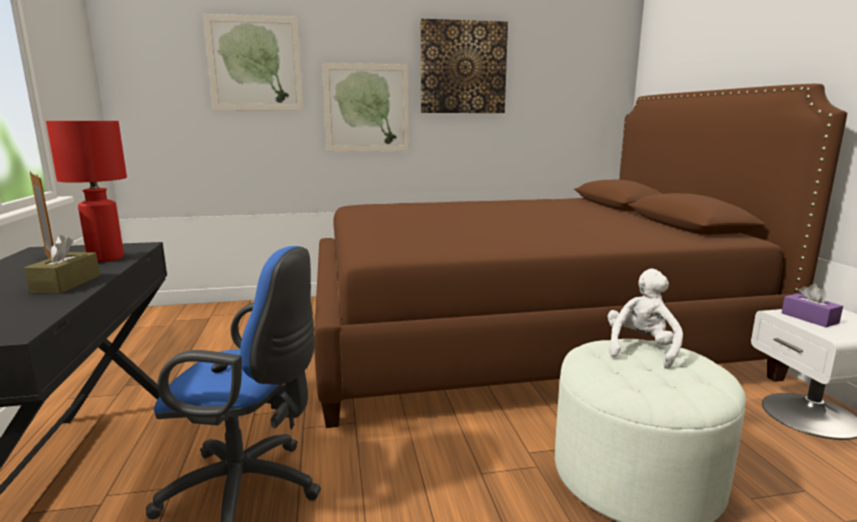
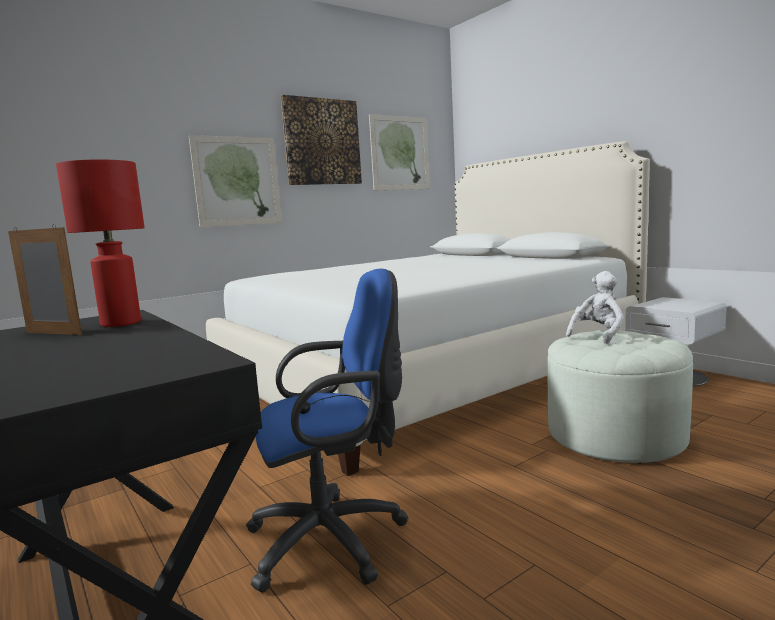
camera: 25 degrees left, 5 degrees down
(66, 284) = (144, 338): brown tissue box -> none
(255, 64) = (114, 135): picture -> picture (400, 153)
(517, 335) = (430, 375): brown bed -> white bed
(641, 349) = (598, 335): white plush toy -> white plush toy turned 45 degrees clockwise
(809, 318) = (661, 304): purple tissue box -> none

